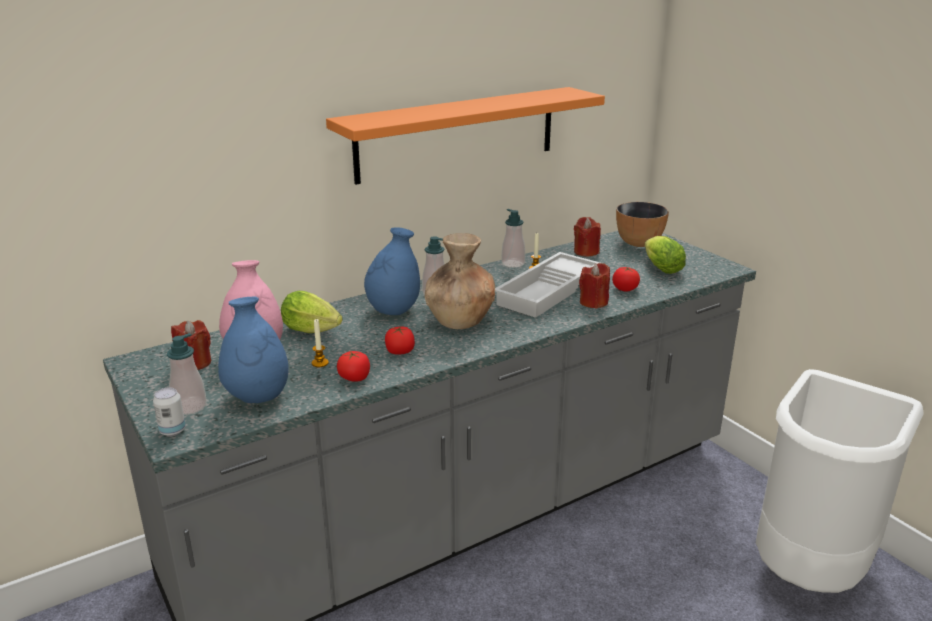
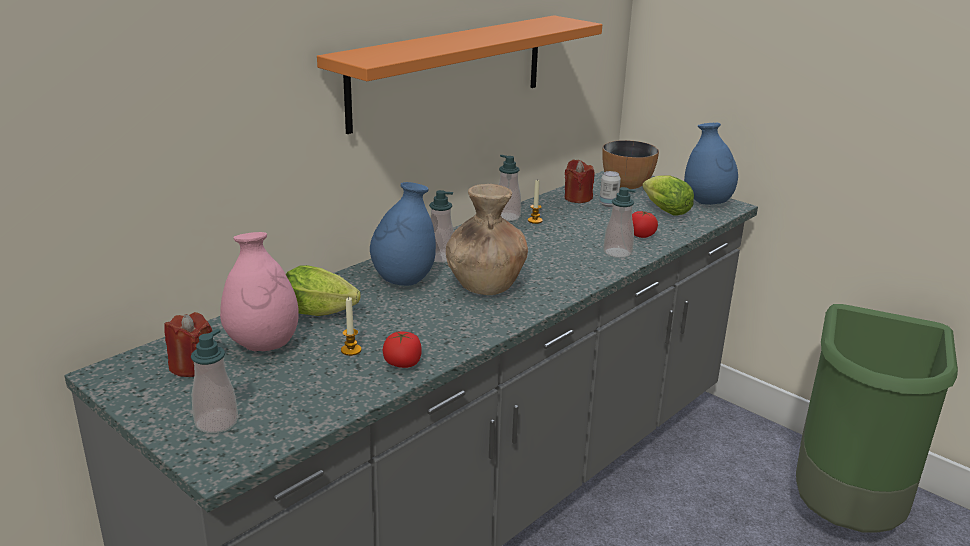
camera: 15 degrees left, 0 degrees up
(172, 431) = (210, 455): can -> can (608, 204)
(258, 397) = (297, 400): blue vase -> blue vase (707, 203)
(400, 352) = (438, 327): tomato -> none
(549, 292) = (564, 244): white tray -> none
(593, 302) = (617, 252): red candle -> soap dispenser
(809, 571) = (846, 512): white trash can -> green trash can

